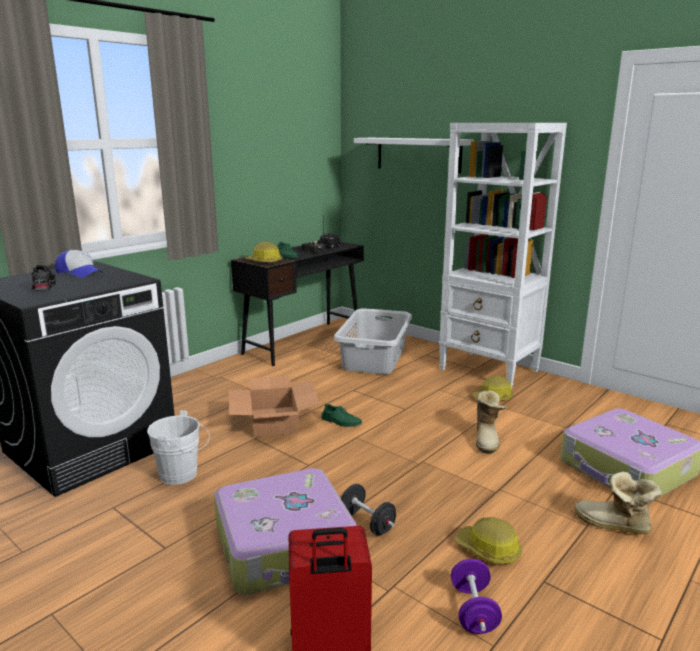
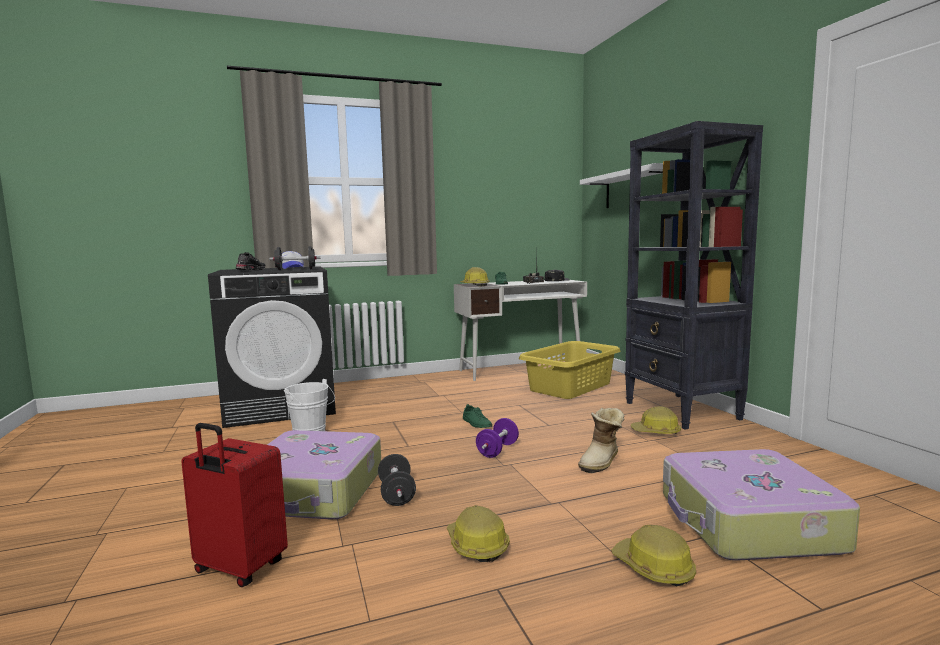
camera: 30 degrees right, 10 degrees down
(111, 281) = (295, 269): none -> black dumbbell
(273, 421) = (422, 414): cardboard box -> none
(303, 342) = (521, 369): black desk -> white desk
(375, 358) = (571, 387): grey laundry basket -> yellow laundry basket
(473, 611) = (391, 587): purple dumbbell -> purple dumbbell (497, 450)
(489, 370) = (682, 411): white bookcase -> black bookcase
(613, 526) = (653, 568): boot -> hard hat

